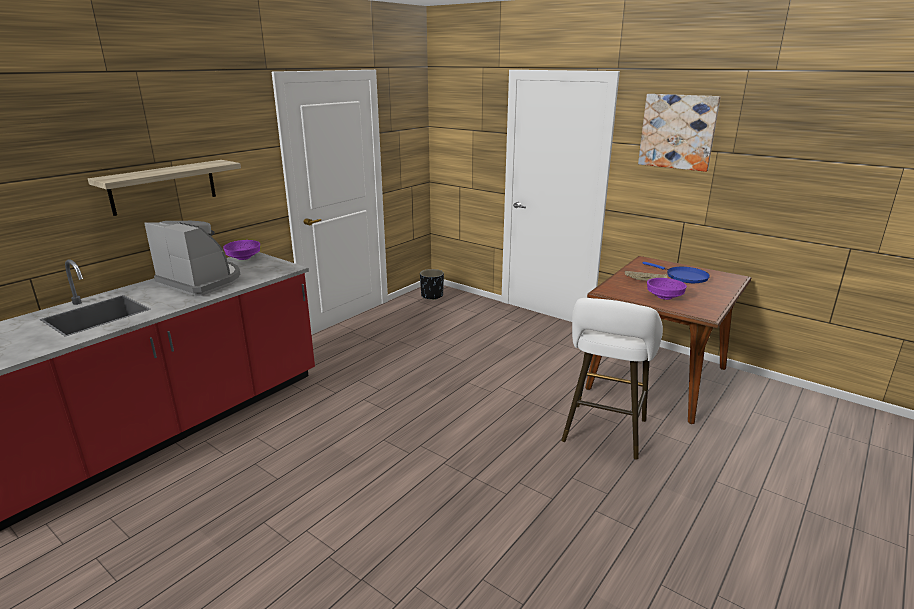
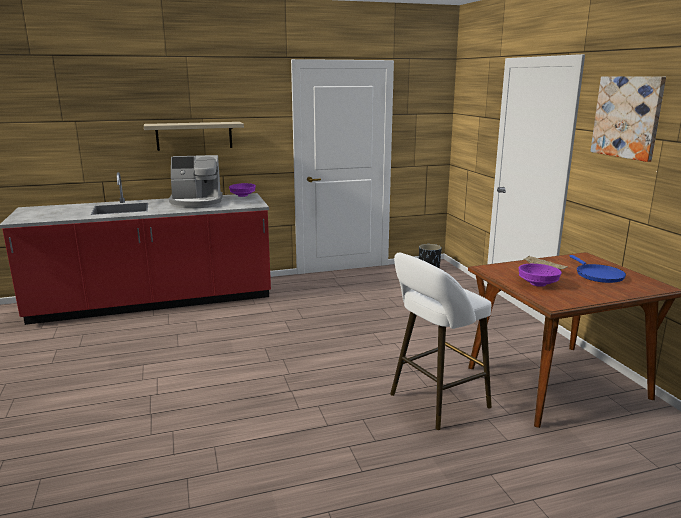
camera: 35 degrees right, 5 degrees down
(202, 281) = (197, 203): coffee machine -> coffee machine turned 105 degrees clockwise

